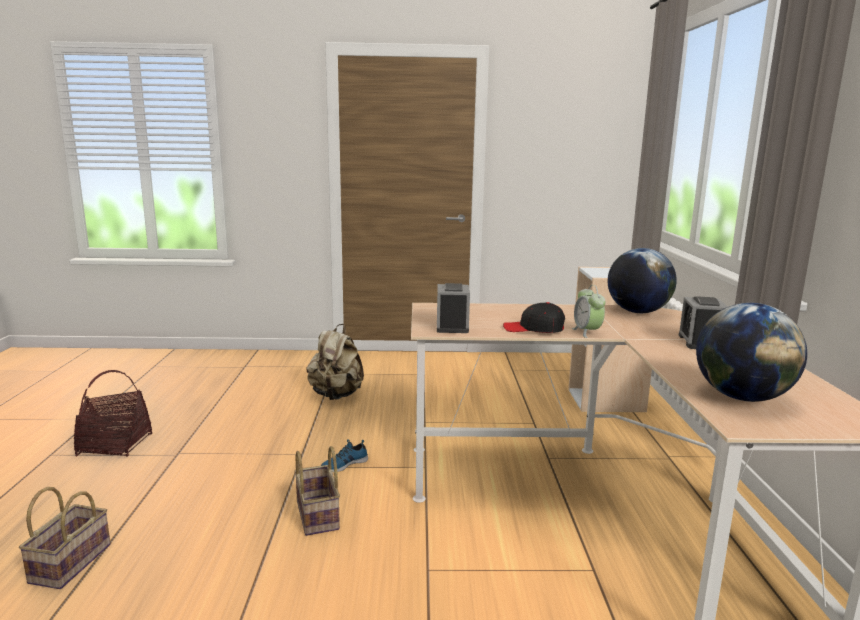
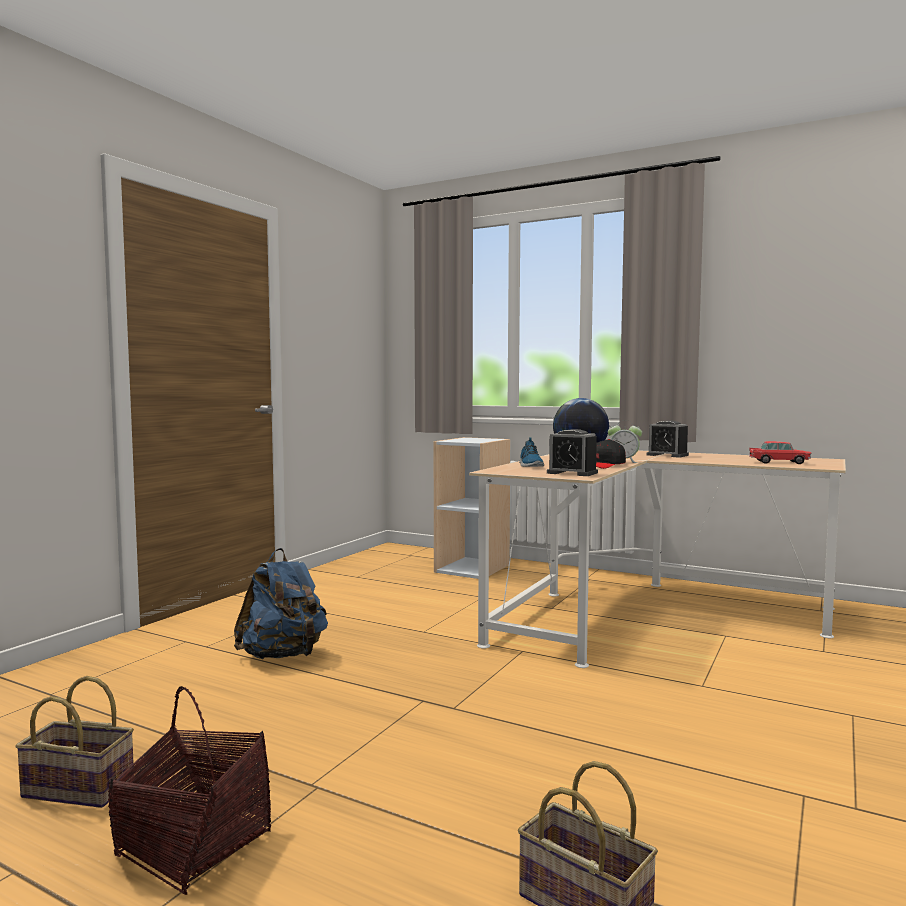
camera: 60 degrees left, 10 degrees down
(319, 516) = (579, 714): basket -> basket (82, 788)
(336, 395) = (283, 656): beige backpack -> blue backpack
(344, 464) = (476, 683): shoe -> shoe (530, 465)
(741, 397) = (779, 462): globe -> toy car

